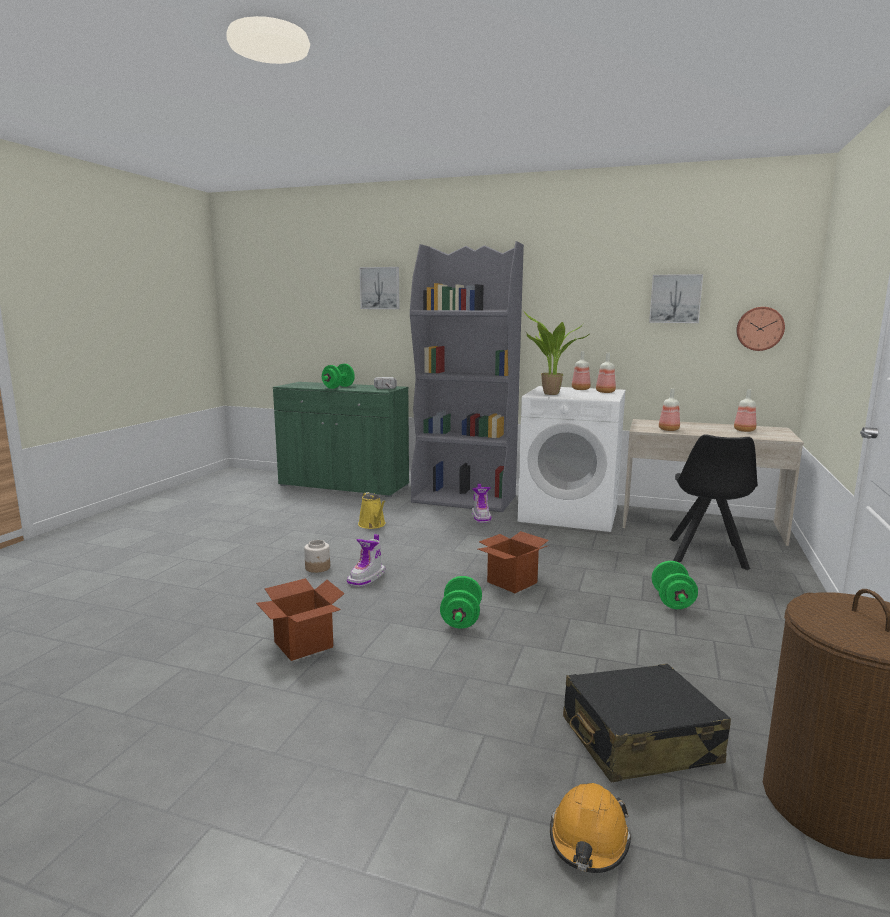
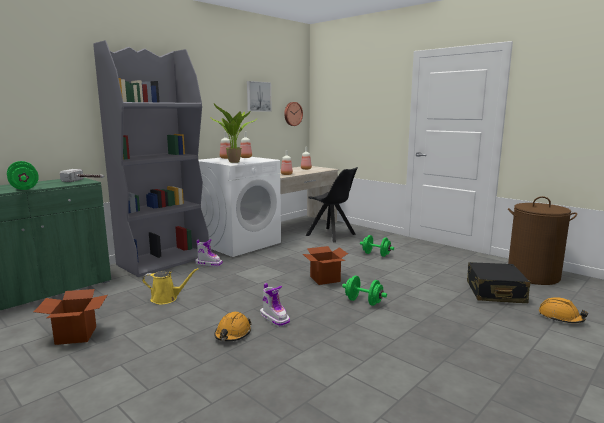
camera: 65 degrees left, 0 degrees up
(303, 644) = (368, 357): cardboard box -> cardboard box (76, 335)
(318, 568) = (232, 334): jar -> orange hard hat
(380, 288) = (35, 79): picture -> none

